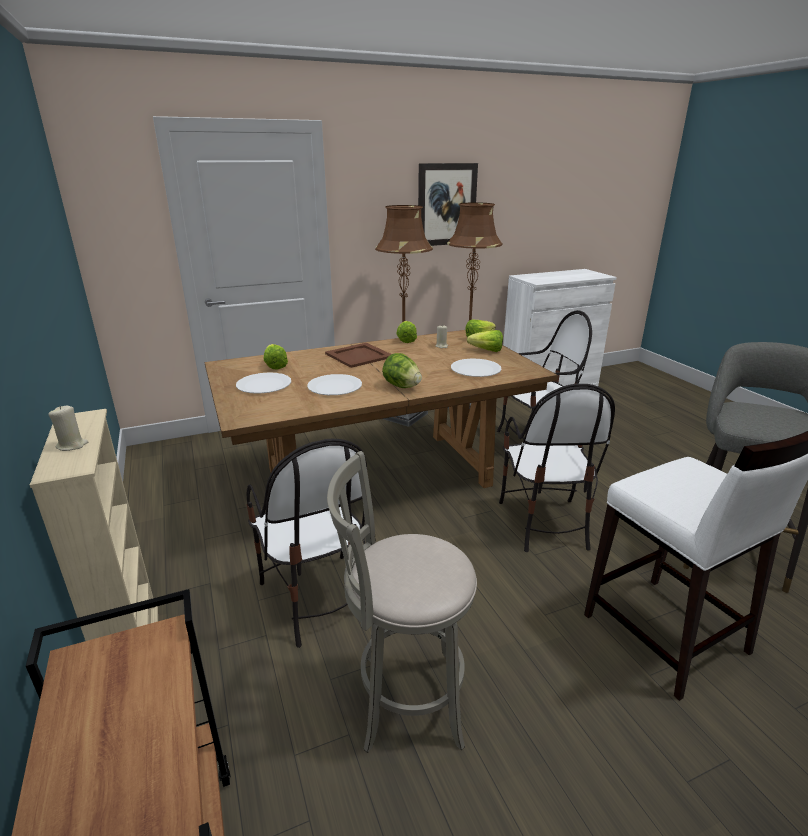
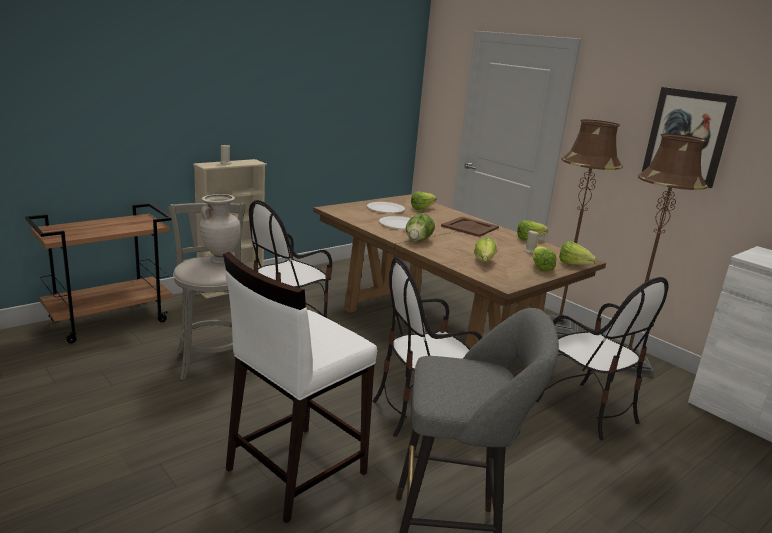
camera: 70 degrees right, 5 degrees down
(393, 554) = (220, 260): none -> beige vase
(475, 369) = (483, 263): white plate -> lettuce

